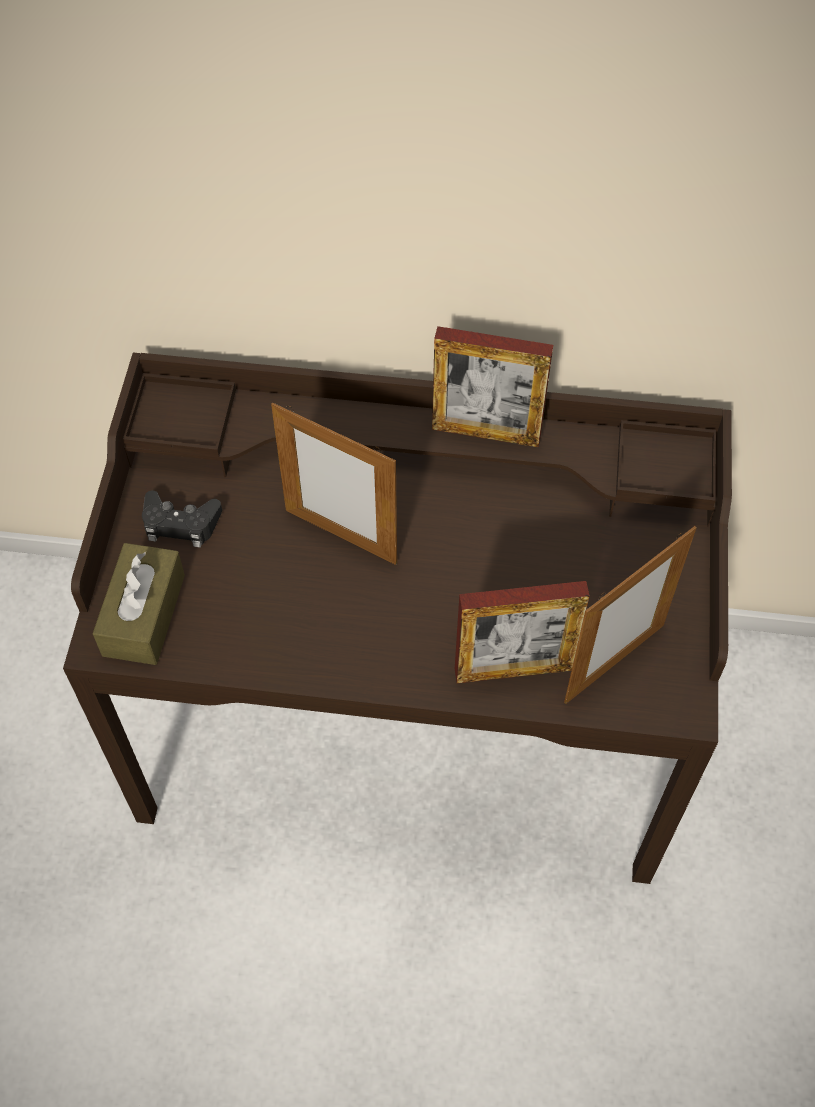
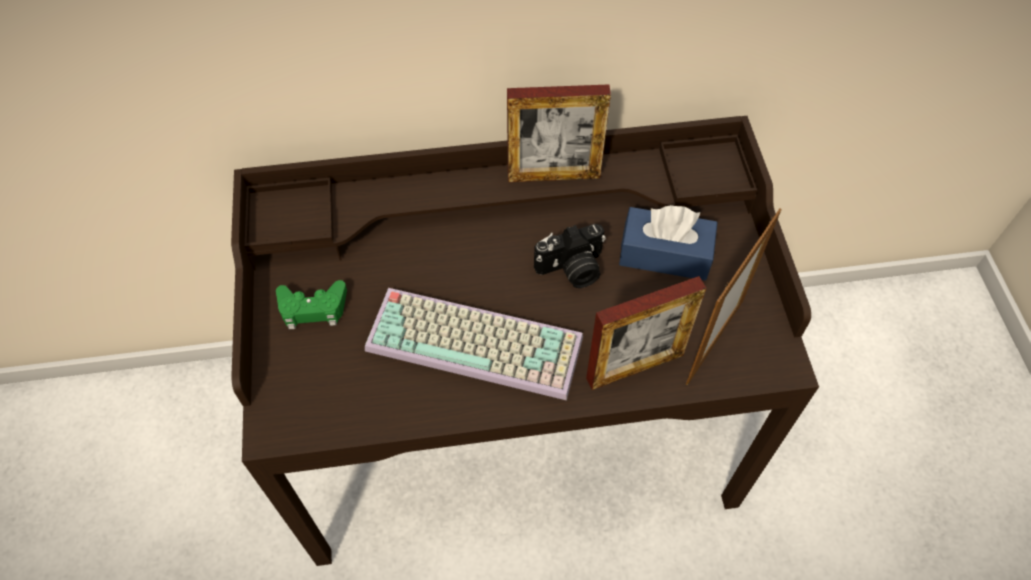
camera: 15 degrees left, 0 degrees up
(144, 615) = (303, 395): brown tissue box -> none
(180, 523) = (313, 308): black game controller -> green game controller
(341, 536) = (455, 288): picture frame -> none
(348, 600) = (478, 341): none -> keyboard
(478, 545) = (572, 270): none -> camera
(591, 551) = (665, 254): none -> blue tissue box

